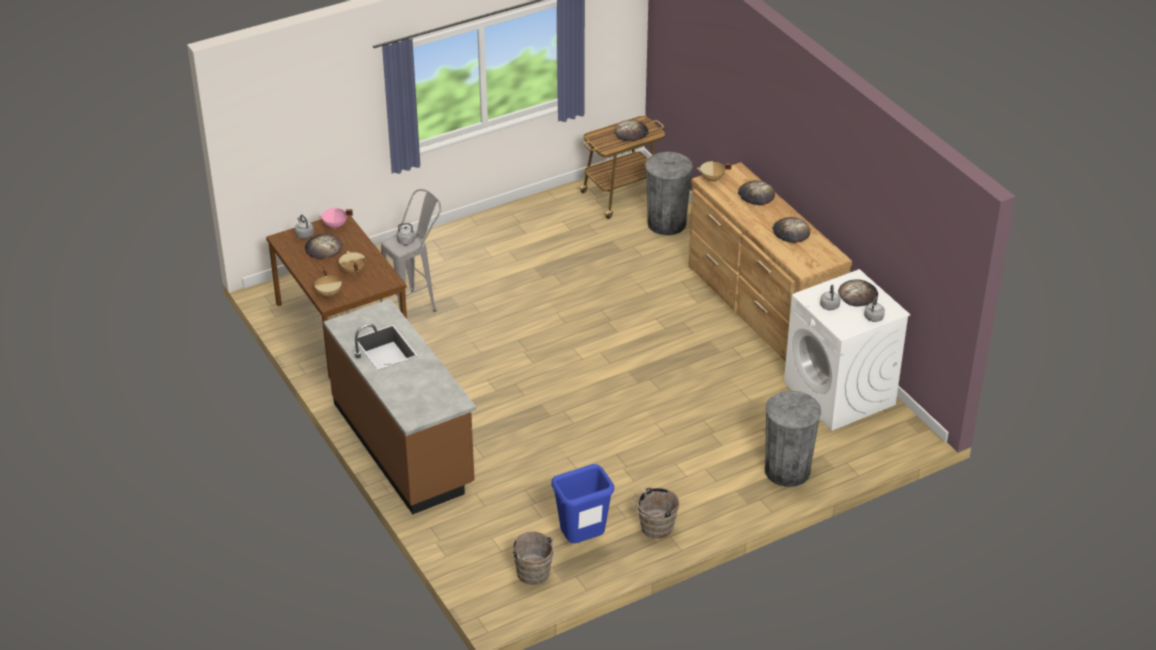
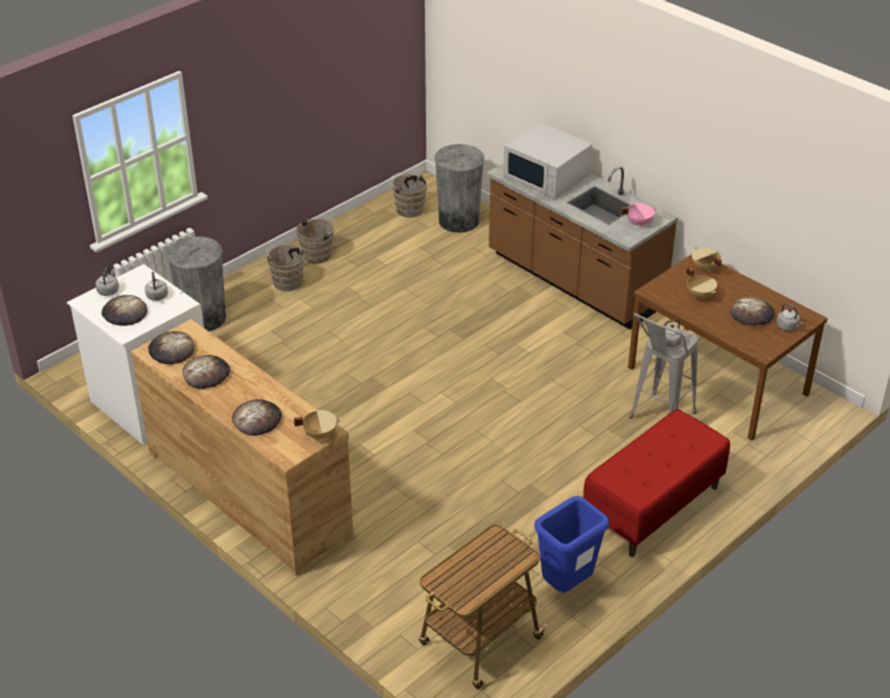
camera: 165 degrees right, 0 degrees up
(335, 226) = (762, 343): pink cooking pot -> pink cooking pot (638, 223)
(417, 389) = (547, 176): none -> white microwave
(460, 249) = (653, 507): none -> red bench
(582, 541) = (378, 236): blue trash can -> blue trash can (567, 586)
(631, 133) = (470, 572): bread -> bread (172, 350)
(666, 223) = (400, 603): grey trash can -> grey trash can (459, 221)
(695, 500) = (287, 281): none -> brown bucket

